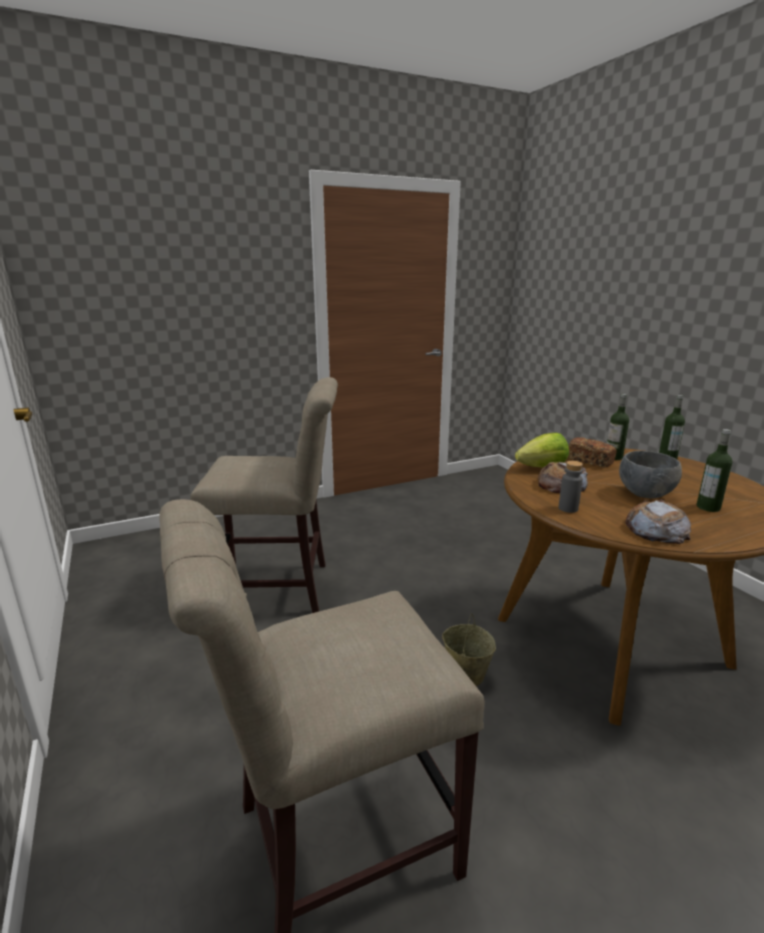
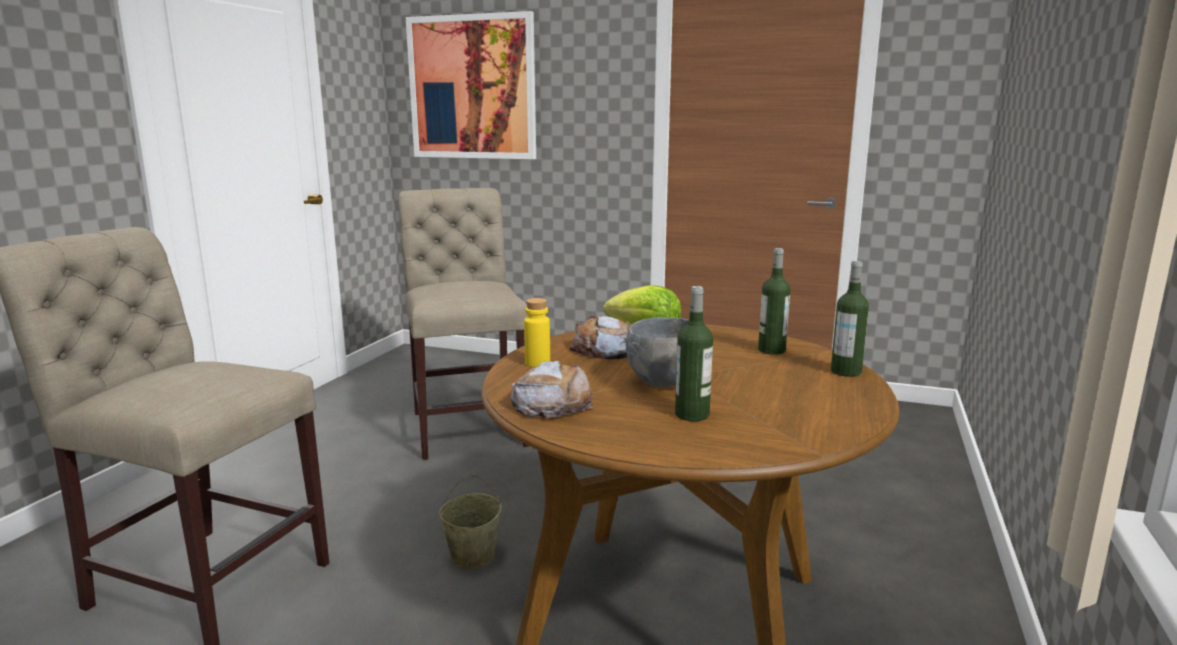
camera: 45 degrees right, 5 degrees down
(131, 272) = (472, 88): none -> picture
(279, 588) = (468, 425): beige chair -> beige chair turned 150 degrees counterclockwise
(568, 508) = (537, 363): grey bottle -> yellow bottle
(590, 461) = (725, 345): bread -> none

